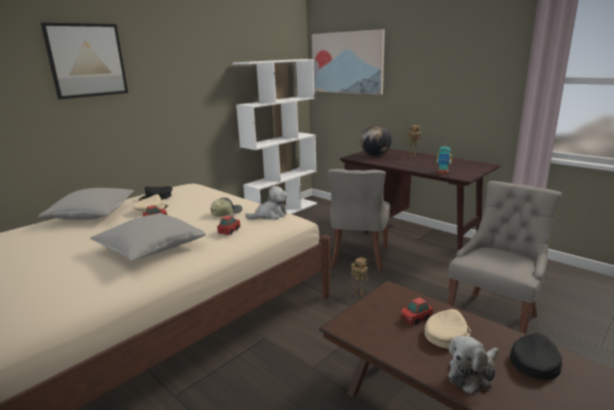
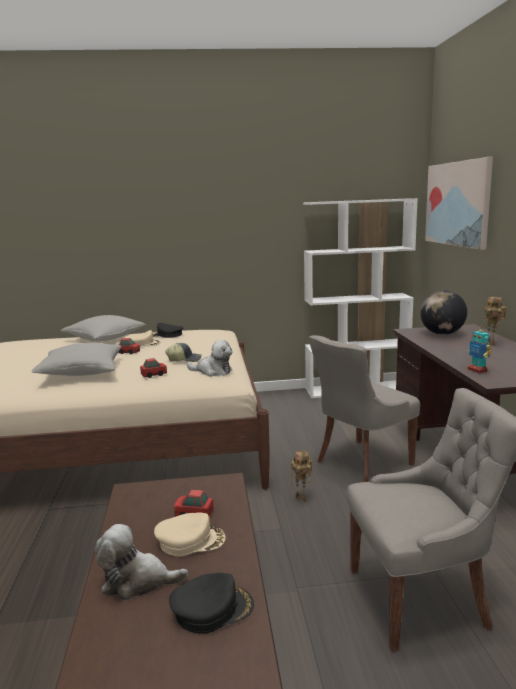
camera: 40 degrees right, 5 degrees down
(87, 60) = (141, 200): picture -> none

